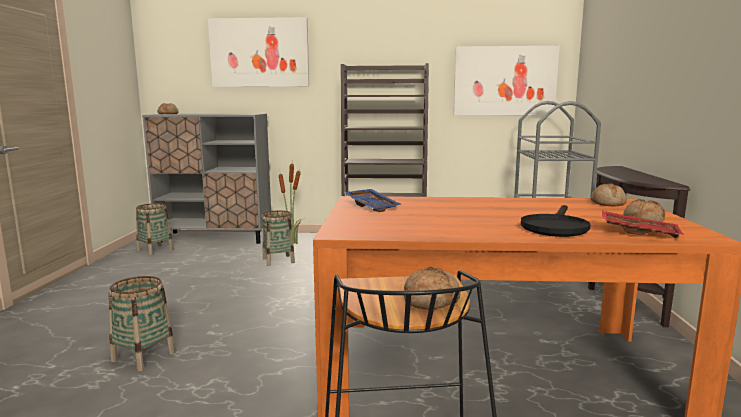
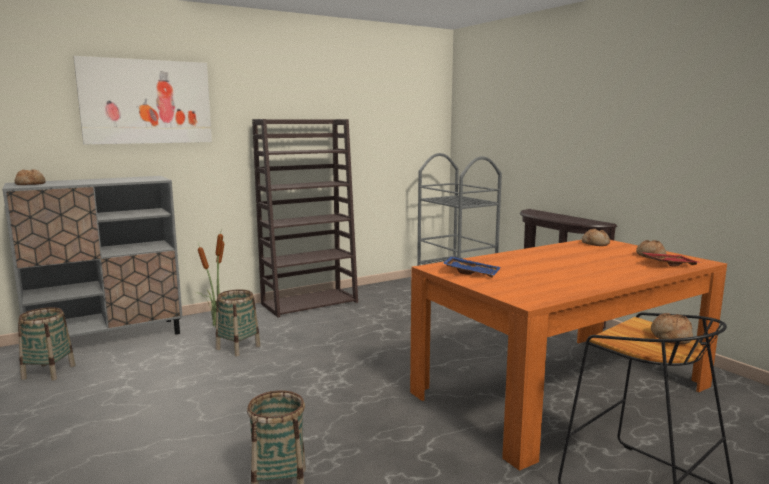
camera: 35 degrees left, 0 degrees up
(504, 81) = (398, 134): picture -> none
(555, 227) = (624, 269): black frying pan -> none

